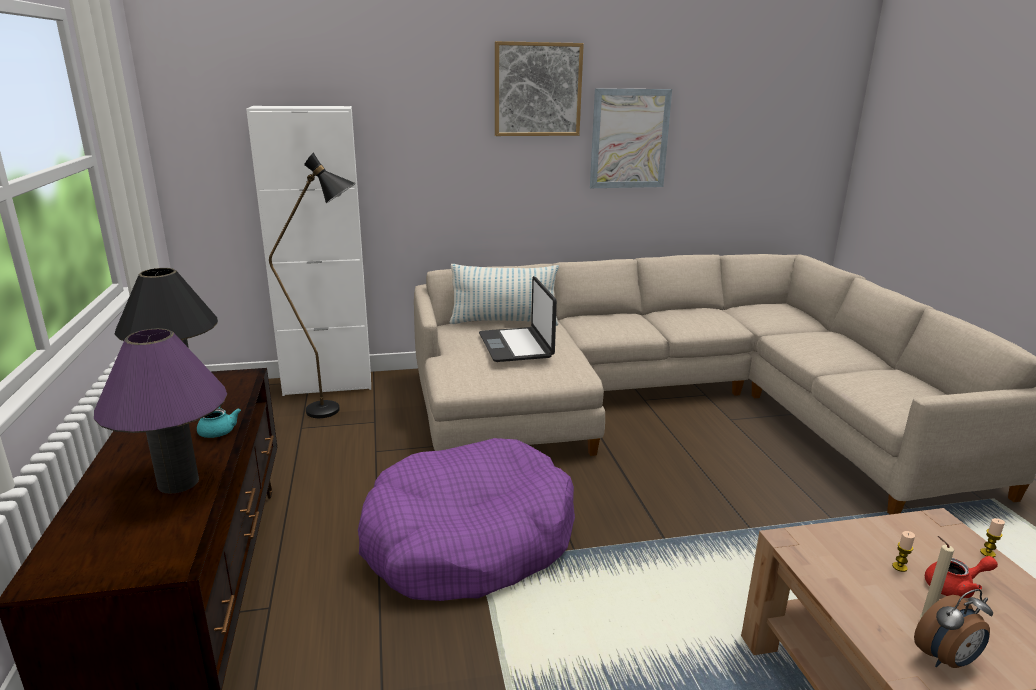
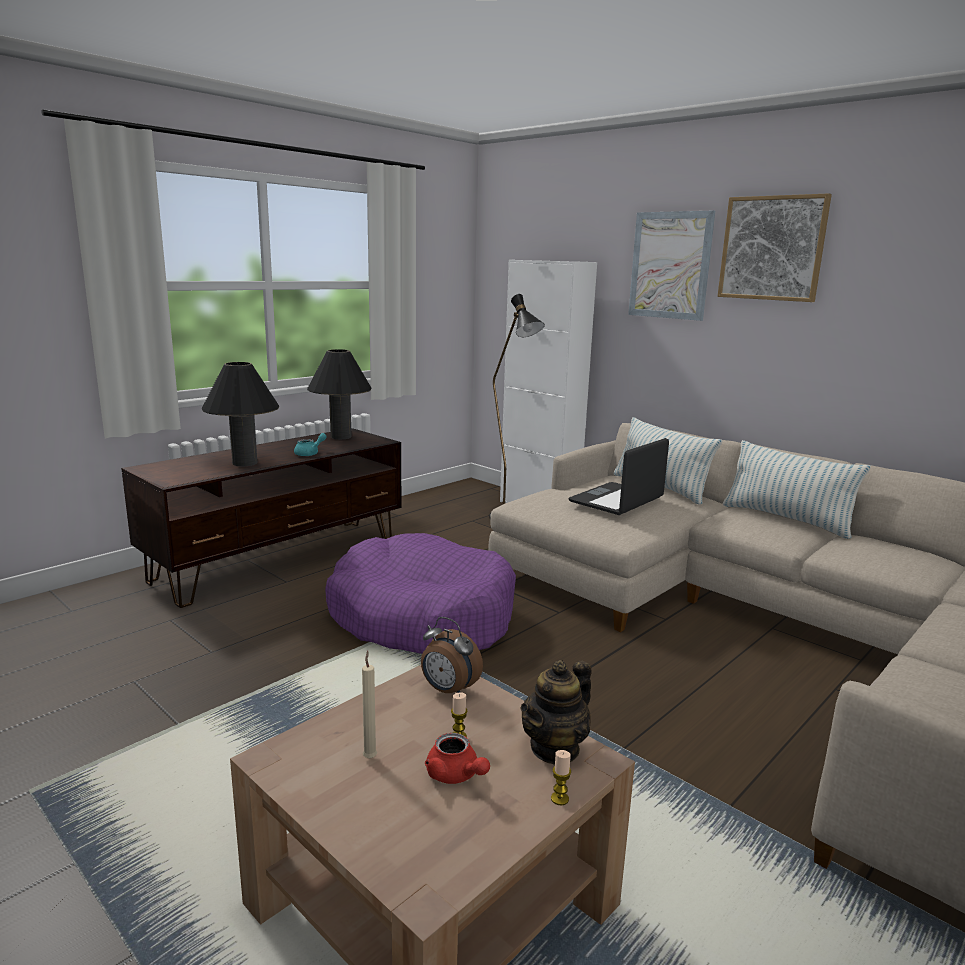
camera: 55 degrees right, 5 degrees down
(178, 482) = (245, 463): purple table lamp -> black table lamp
(613, 315) = (786, 519): none -> pillow
(629, 139) = (885, 311): picture -> picture (670, 265)
(923, 531) = (555, 748): none -> teapot
(946, 660) = (317, 774): alarm clock -> alarm clock (448, 690)

